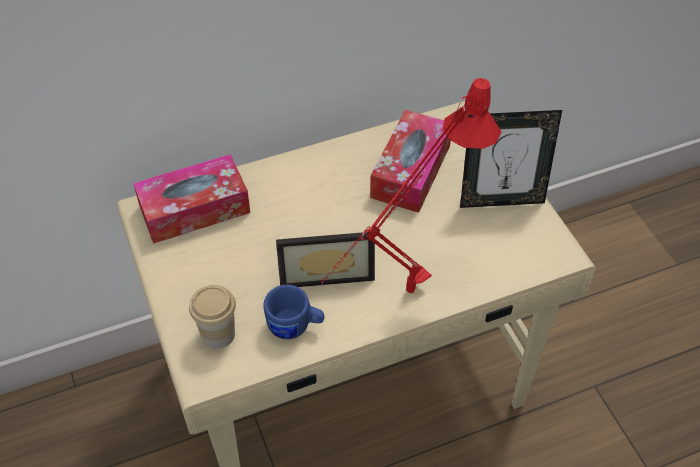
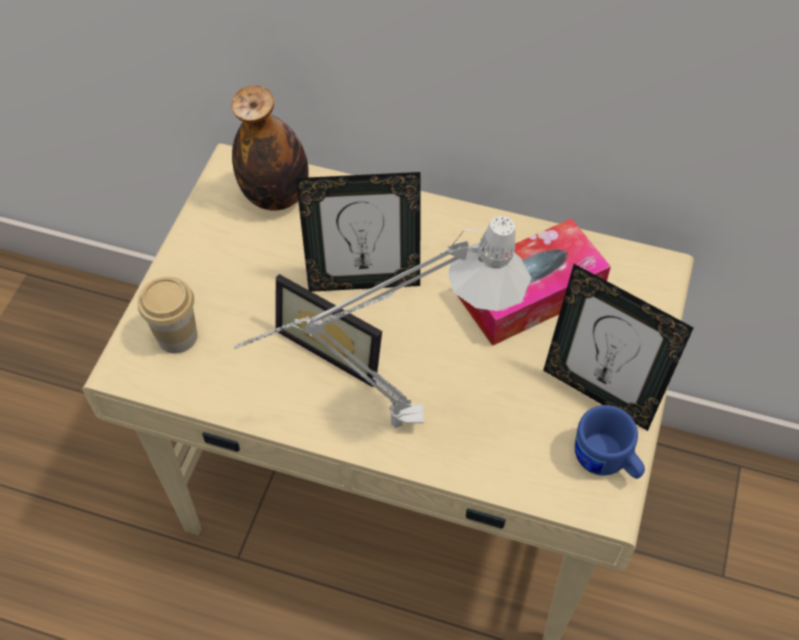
camera: 40 degrees right, 5 degrees up
(194, 209) = (276, 195): tissue box -> bottle
(295, 327) = (251, 380): blue mug -> blue mug (606, 462)
(305, 224) = (364, 281): none -> picture frame
(400, 299) = (379, 425): red table lamp -> grey table lamp

